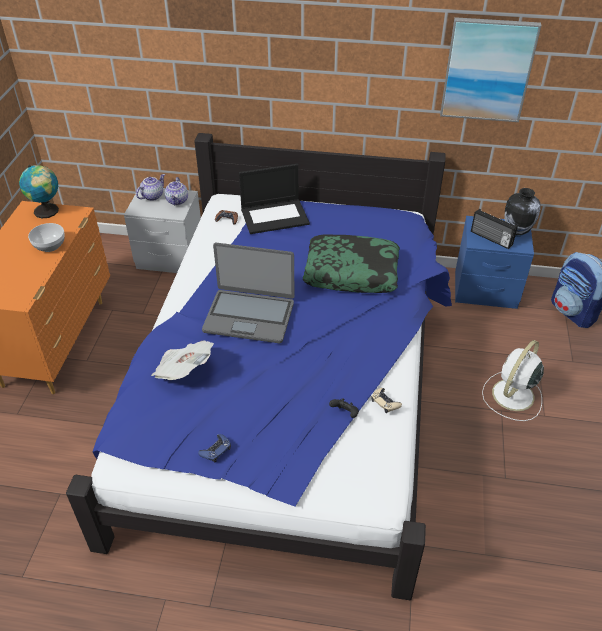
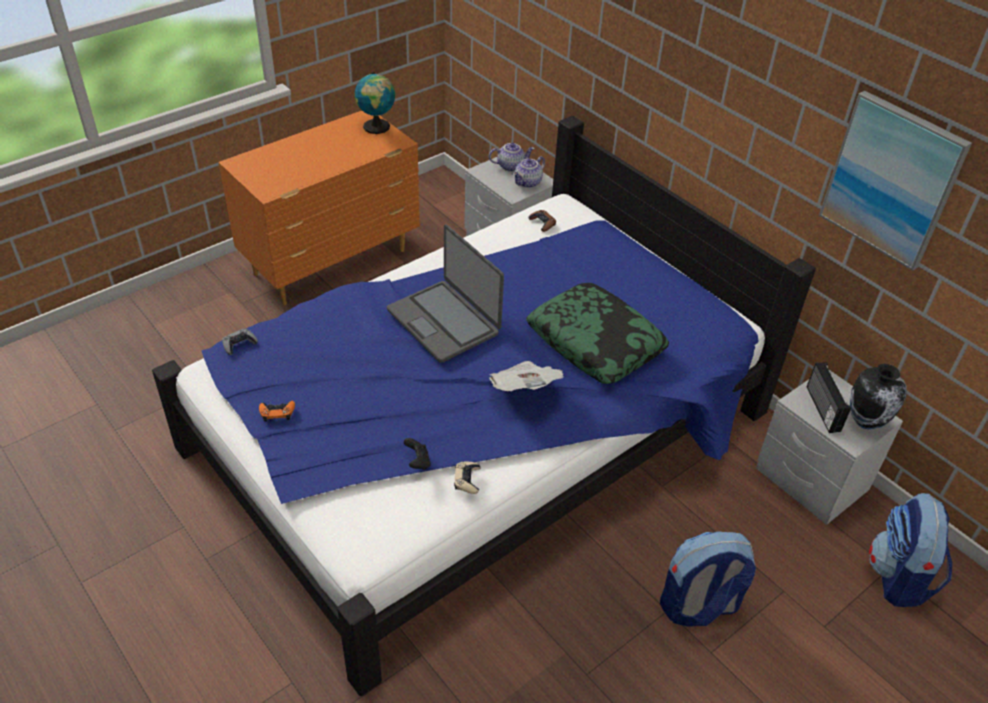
camera: 40 degrees right, 0 degrees up
(50, 246) = (343, 158): bowl -> none
(124, 425) = (239, 344): none -> grey game controller
(184, 371) = (335, 332): newspaper -> newspaper (524, 390)
(216, 450) = (277, 412): blue game controller -> orange game controller
(275, 216) = (589, 244): laptop -> none
(485, 290) = (811, 479): blue nightstand -> grey nightstand
(512, 396) = (698, 606): white fan -> backpack

